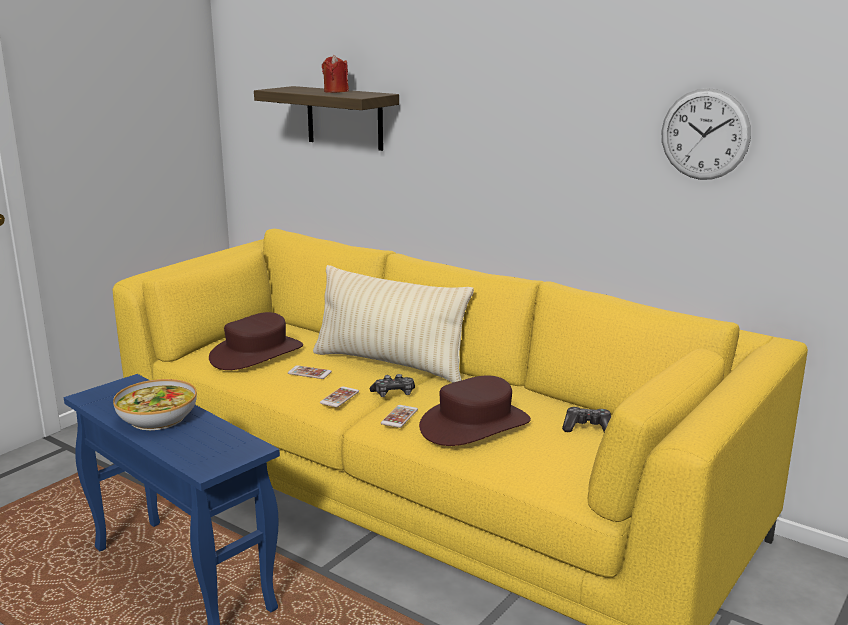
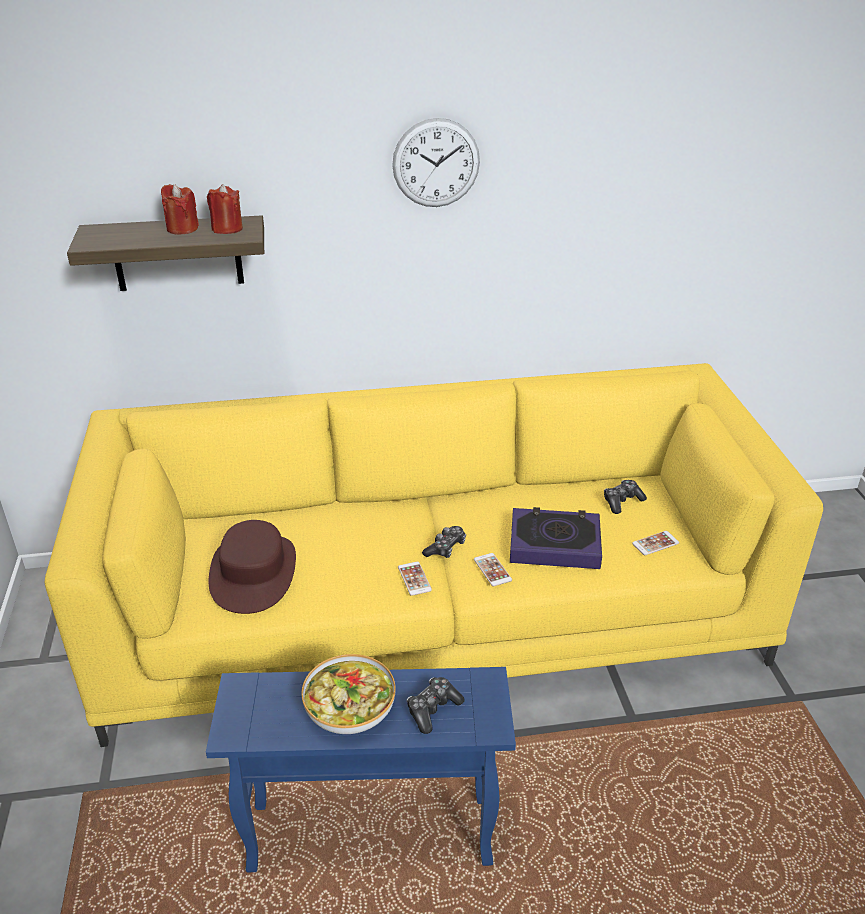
camera: 45 degrees left, 15 degrees up
(194, 442) = (433, 709): none -> game controller
(309, 373) = (343, 567): phone -> phone (655, 543)
(359, 94) = (227, 229): none -> red candle
(390, 364) = (387, 516): beige pillow -> none
(475, 424) = (554, 544): brown hat -> book
(705, 134) = (624, 211): wall clock -> wall clock (436, 163)

